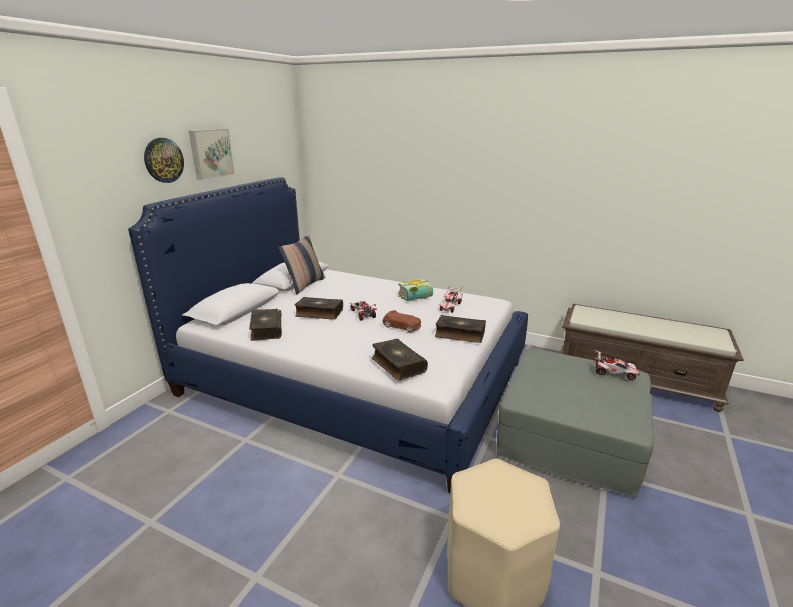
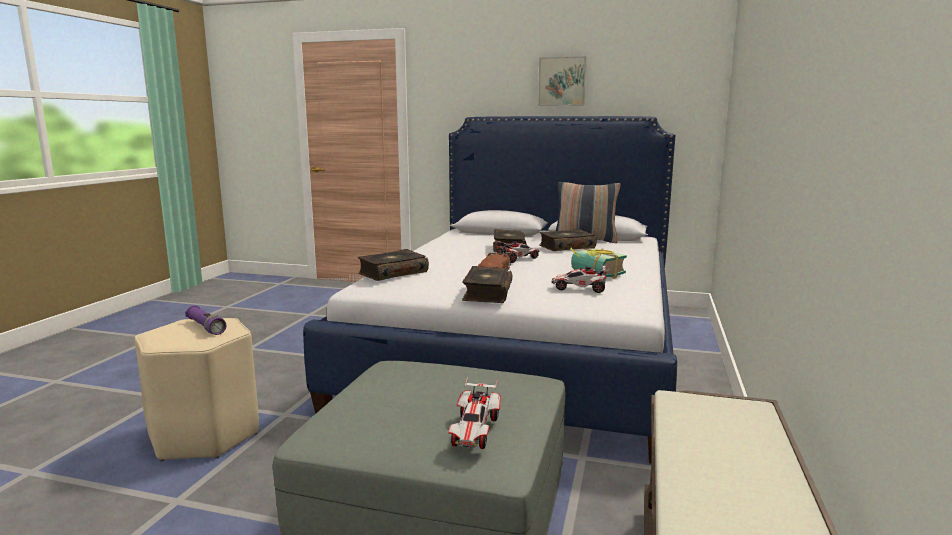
camera: 80 degrees right, 10 degrees down
(163, 160) = (506, 84): wall clock -> none
(266, 330) = (459, 240): book -> book (566, 247)
(492, 488) = (206, 327): none -> purple flashlight

